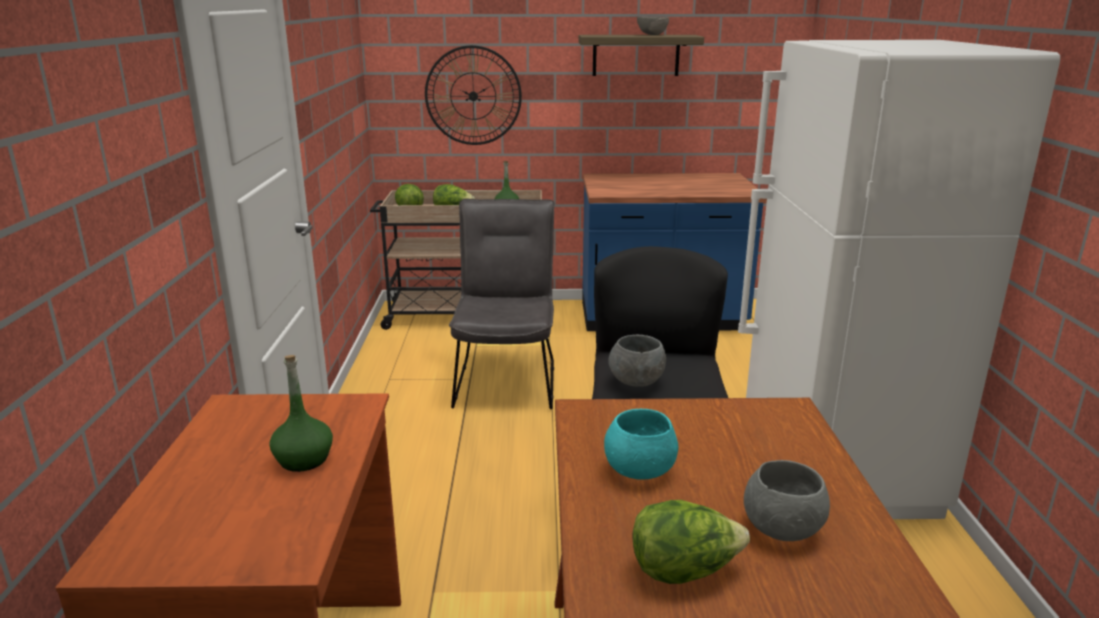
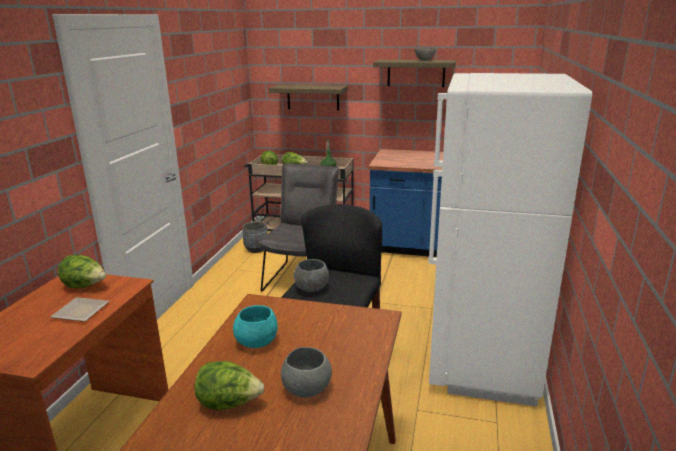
camera: 15 degrees right, 0 degrees up
(274, 418) = (85, 286): none -> lettuce
(303, 459) = (80, 311): green bottle -> plate
(404, 345) = (256, 249): none -> grey planter
(473, 96) = (313, 97): wall clock -> shelf

